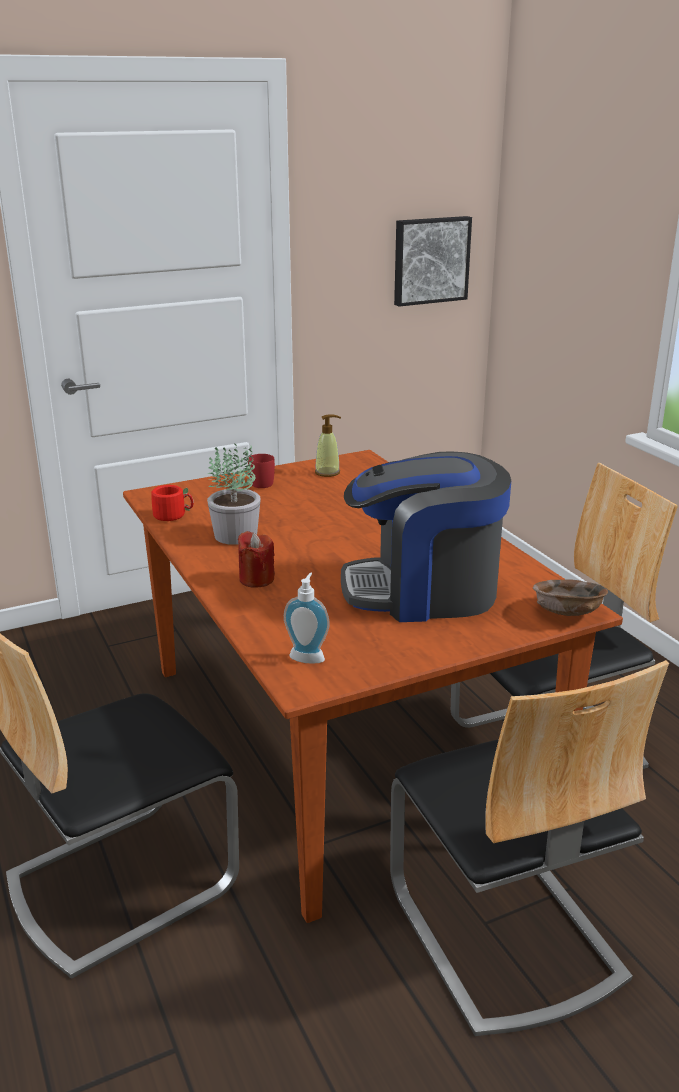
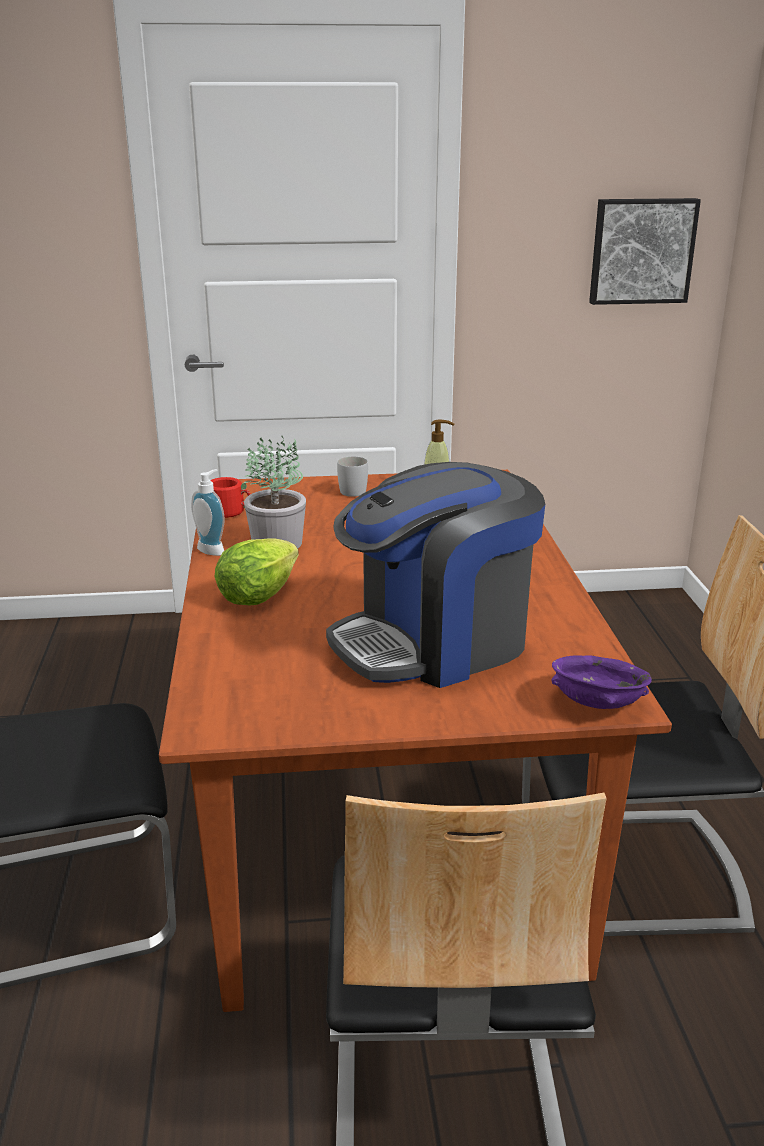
camera: 20 degrees right, 0 degrees up
(256, 579) = (257, 595): red candle -> lettuce
(259, 482) = (351, 490): red mug -> white mug
(308, 656) = (237, 694): soap dispenser -> soap dispenser (213, 549)
(423, 591) = (434, 642): coffee machine -> coffee machine turned 45 degrees counterclockwise
(568, 613) = (598, 703): brown bowl -> purple bowl

